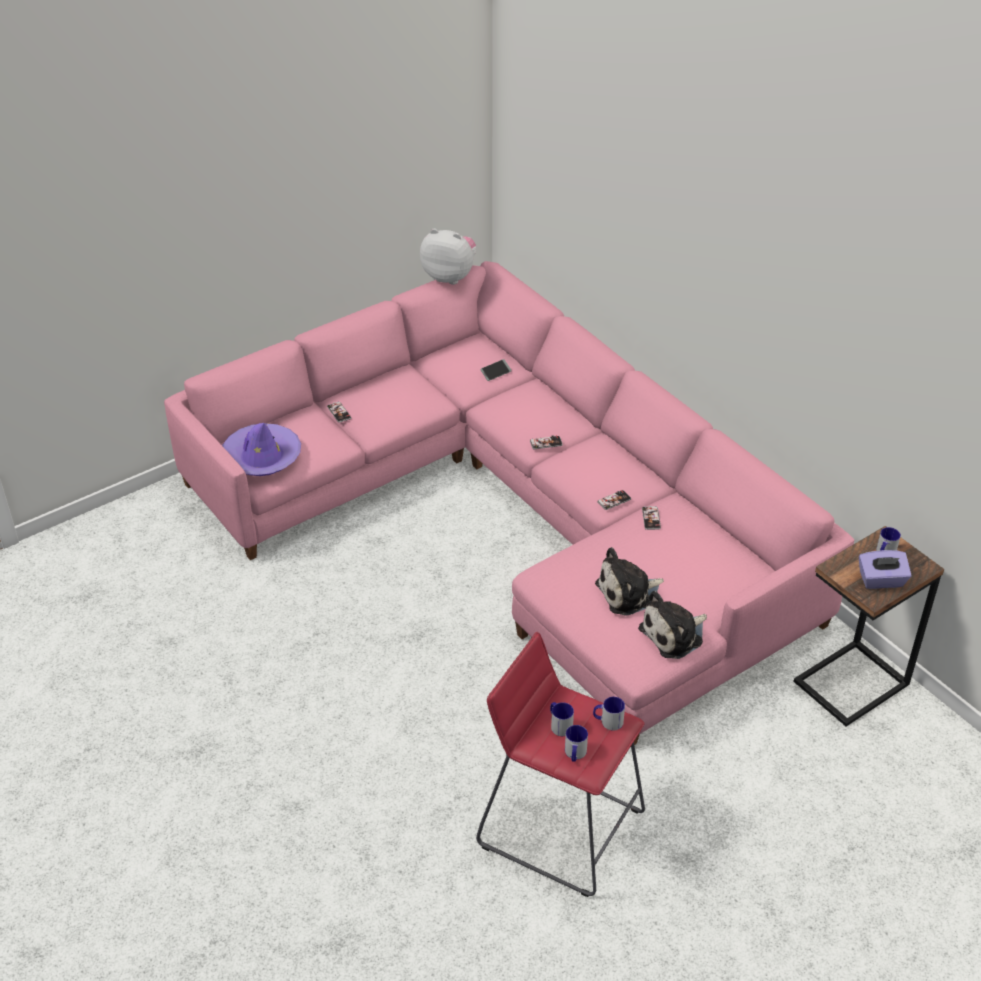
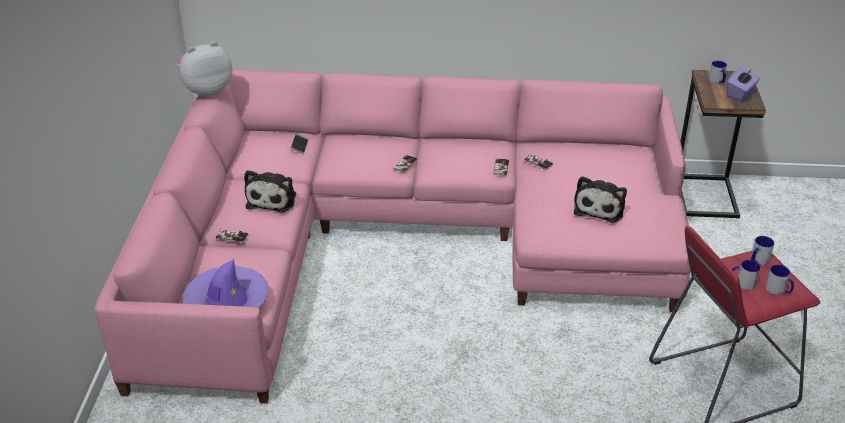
camera: 50 degrees left, 5 degrees down
(674, 635) = (658, 211): plush toy -> plush toy (273, 199)

